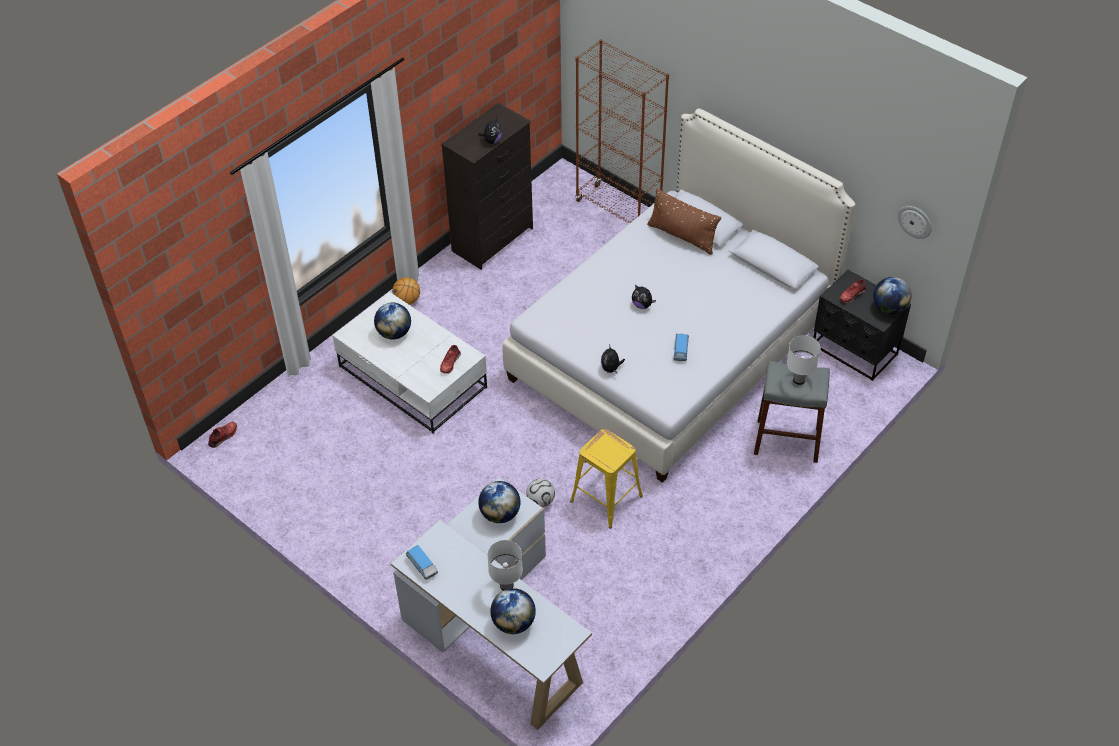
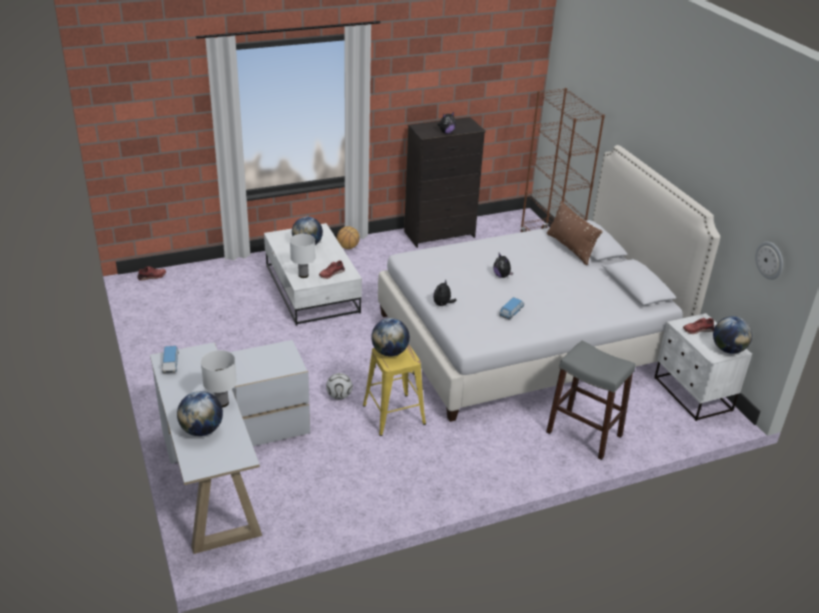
camera: 25 degrees right, 15 degrees down
(500, 514) = (270, 362): globe -> globe (390, 352)
(798, 380) = (599, 361): white table lamp -> white table lamp (303, 275)
(854, 351) = (692, 394): black nightstand -> white nightstand

